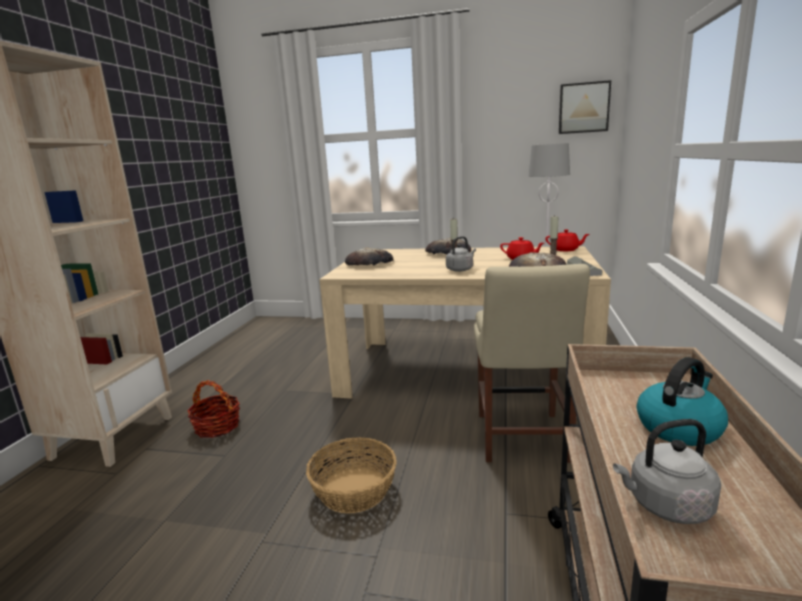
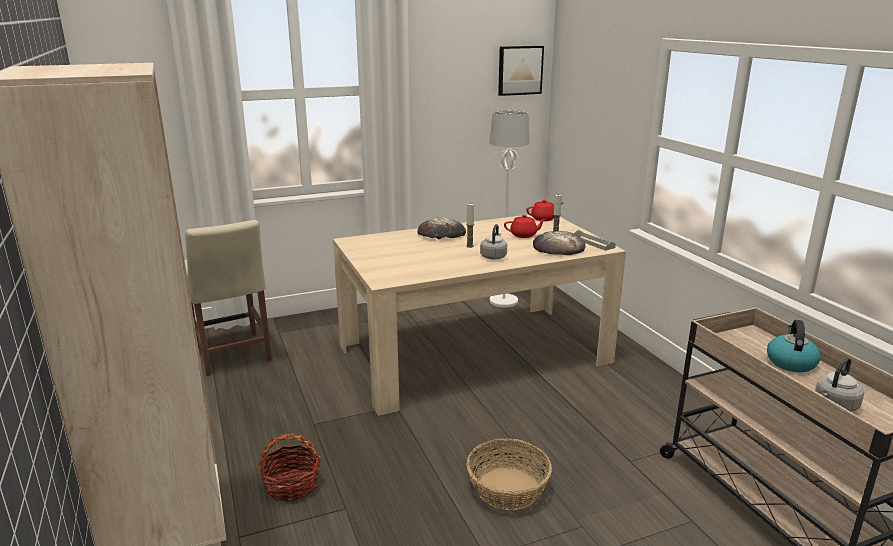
camera: 35 degrees left, 5 degrees up
(369, 263) = (385, 259): bread -> none
(522, 440) = (584, 403): beige chair -> beige chair (232, 355)

